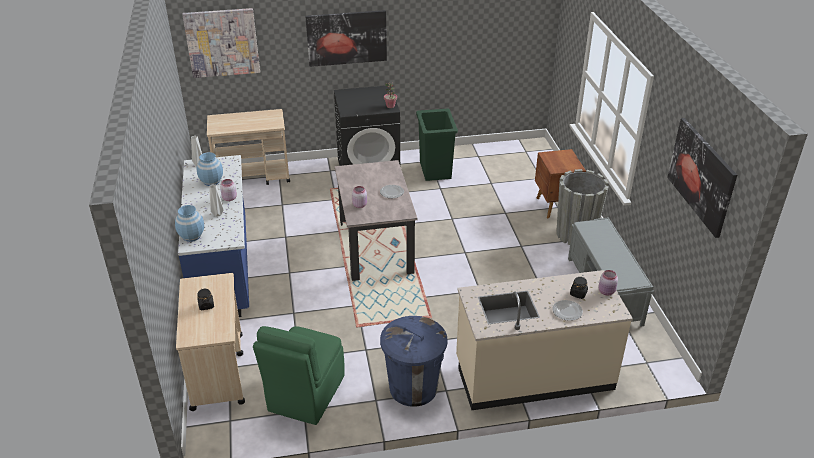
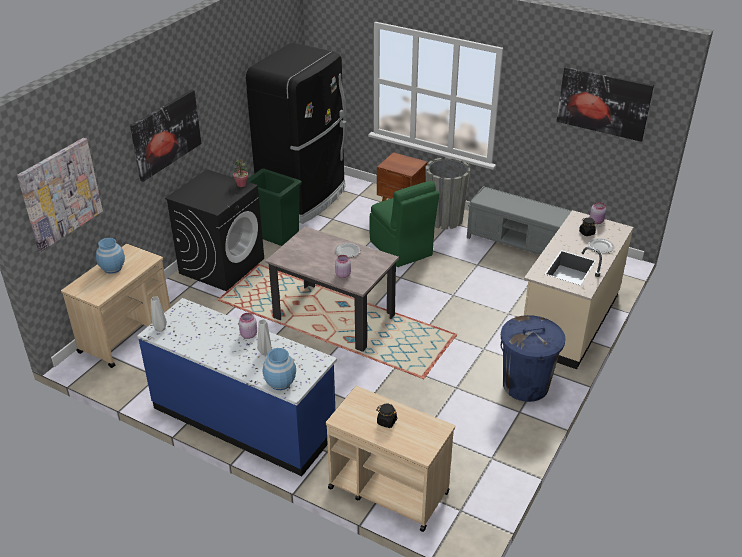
camera: 50 degrees left, 0 degrees up
(211, 181) = (203, 333): blue vase -> blue vase (112, 268)
(305, 395) = (474, 449): green chair -> green chair (401, 249)
(497, 158) = (304, 198): none -> black fridge

